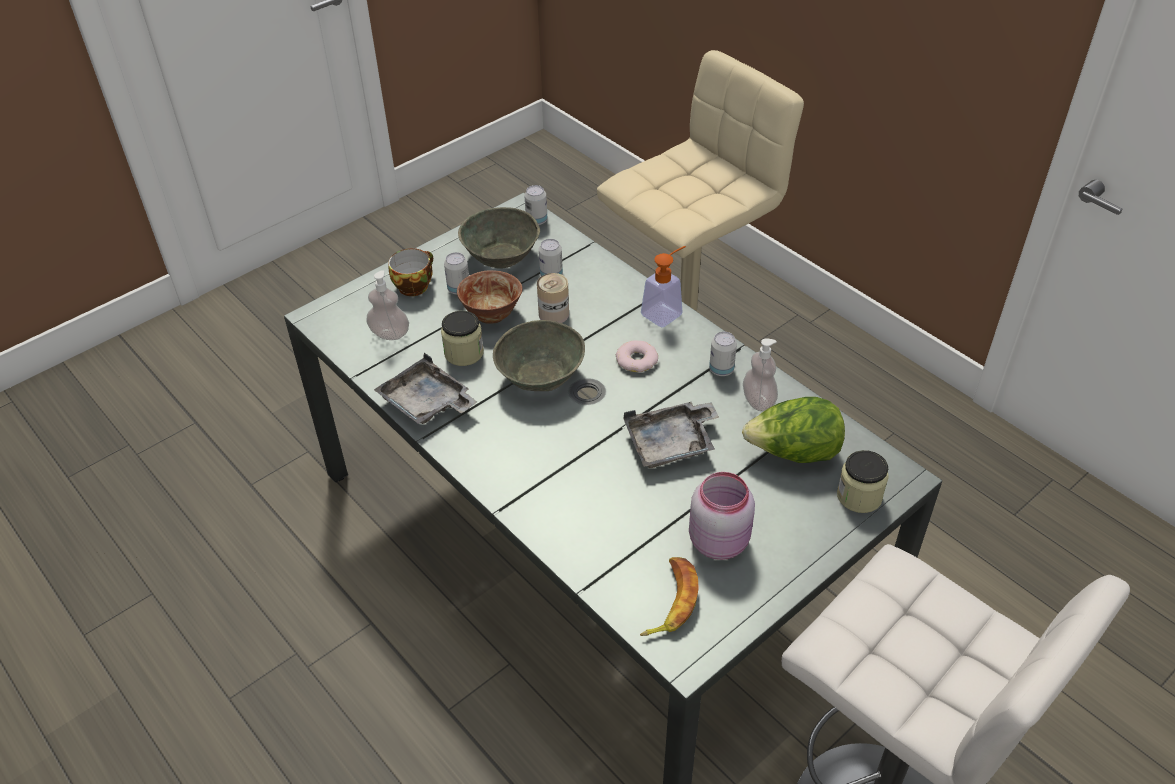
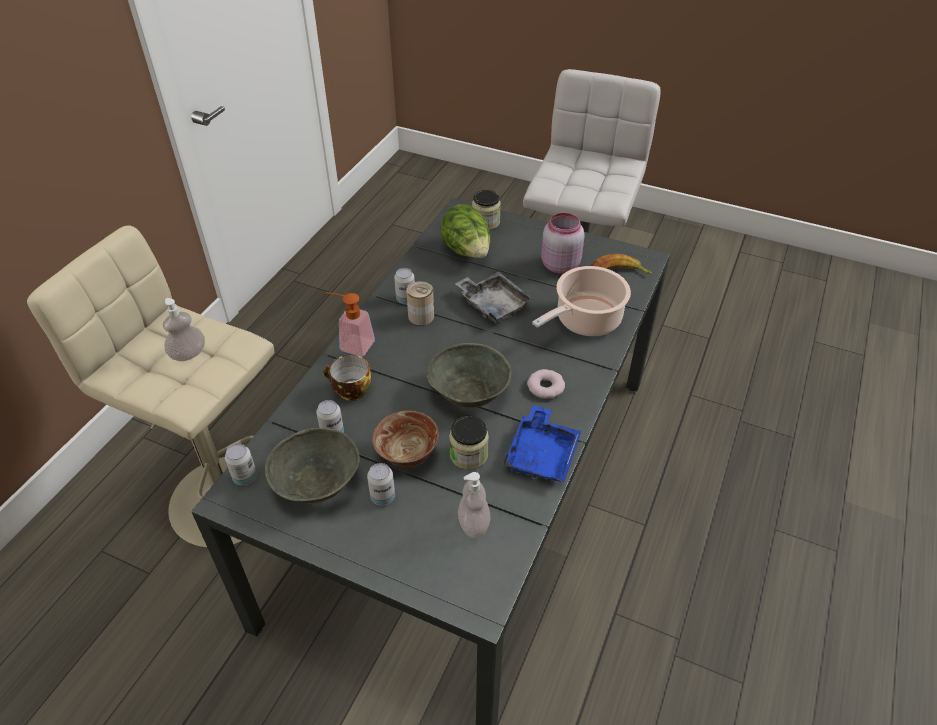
camera: 115 degrees left, 0 degrees up
(414, 285) = (392, 539): cup -> cup (350, 391)
(427, 403) = (542, 454): grey tray -> blue tray
(553, 314) = (387, 412): can -> can (421, 316)
(593, 520) = (585, 320): none -> cooking pot
(637, 360) = (418, 344): donut -> donut (545, 387)
(758, 401) = (428, 275): soap dispenser -> soap dispenser (188, 354)

